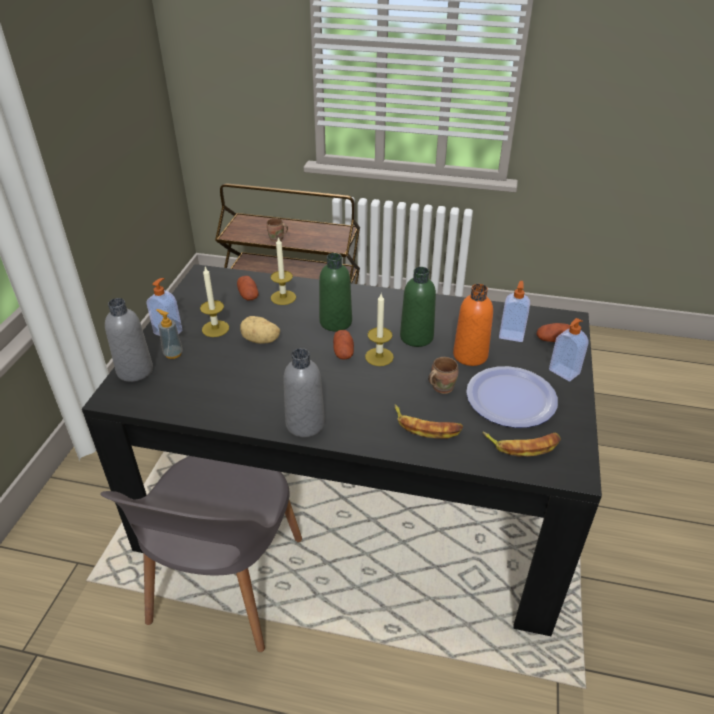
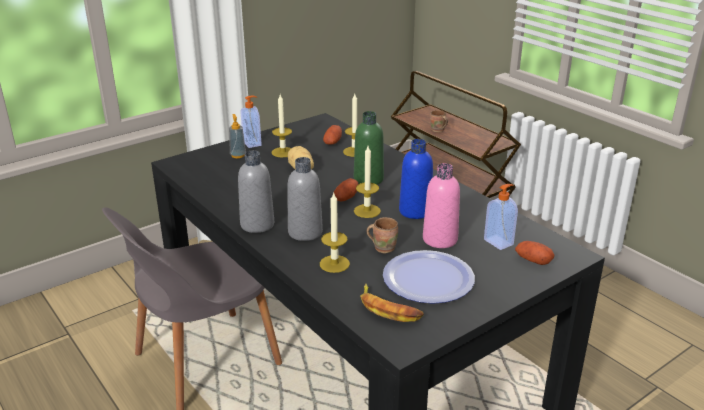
camera: 40 degrees right, 10 degrees down
(135, 371) = (204, 155): grey bottle -> grey bottle (305, 232)
(416, 337) = (415, 211): green bottle -> blue bottle
(426, 426) = (334, 264): banana -> candle
(470, 355) = (440, 239): orange bottle -> pink bottle
(563, 372) = (504, 284): soap dispenser -> none

